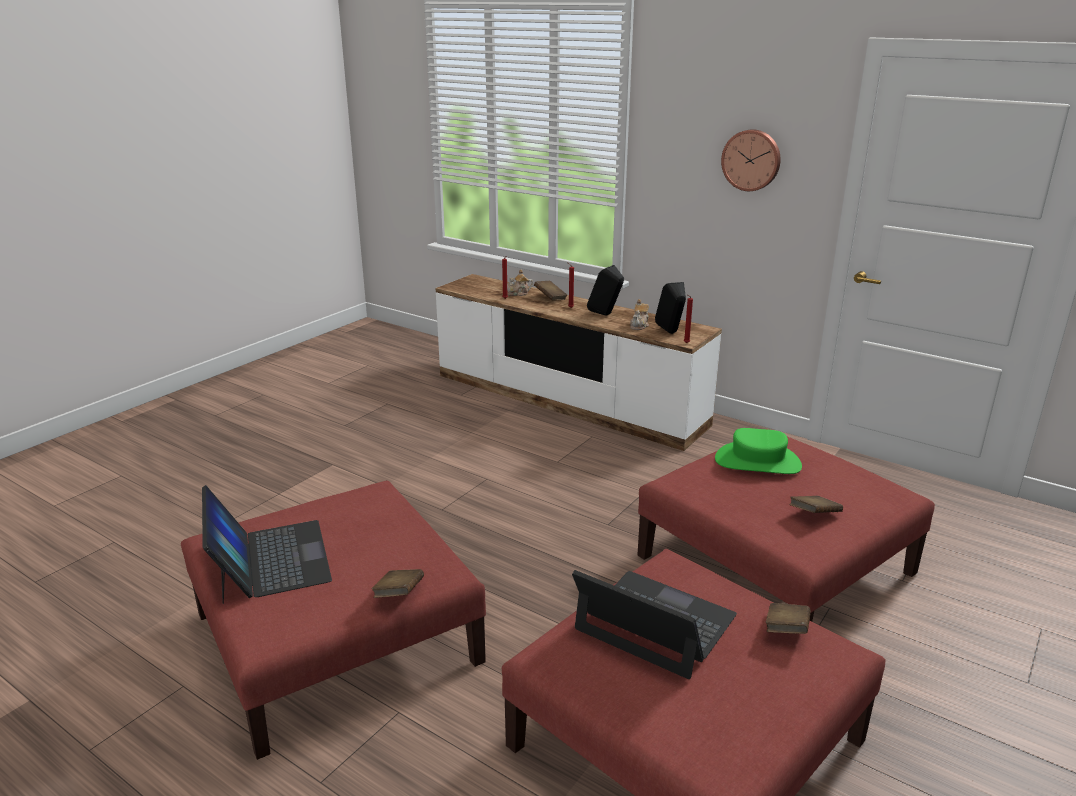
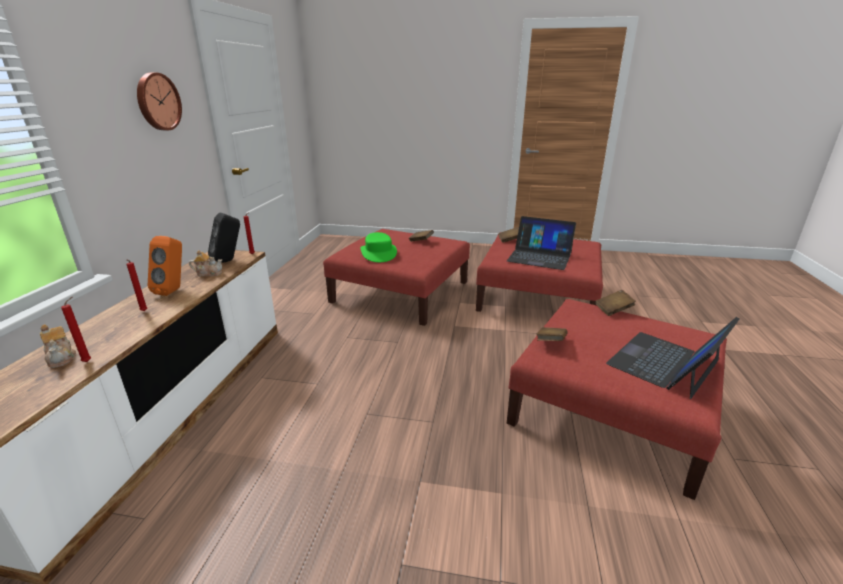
camera: 115 degrees left, 0 degrees up
(550, 298) = (96, 330): brown book -> brown book (550, 342)
(606, 315) = (174, 290): black speaker -> orange speaker
(654, 623) = (539, 257): laptop -> laptop turned 75 degrees counterclockwise

